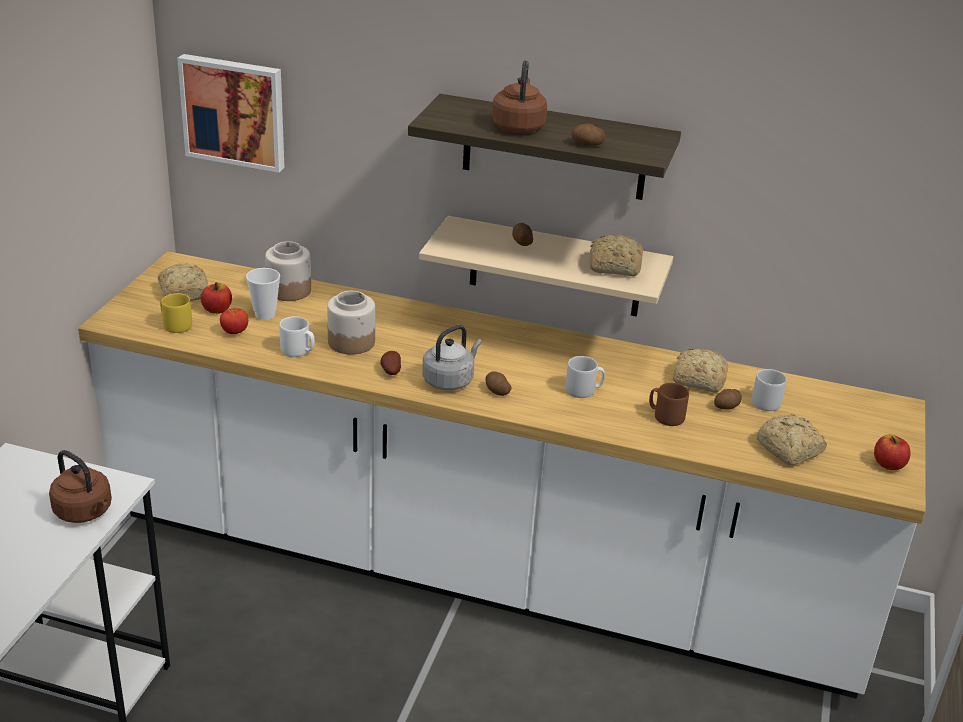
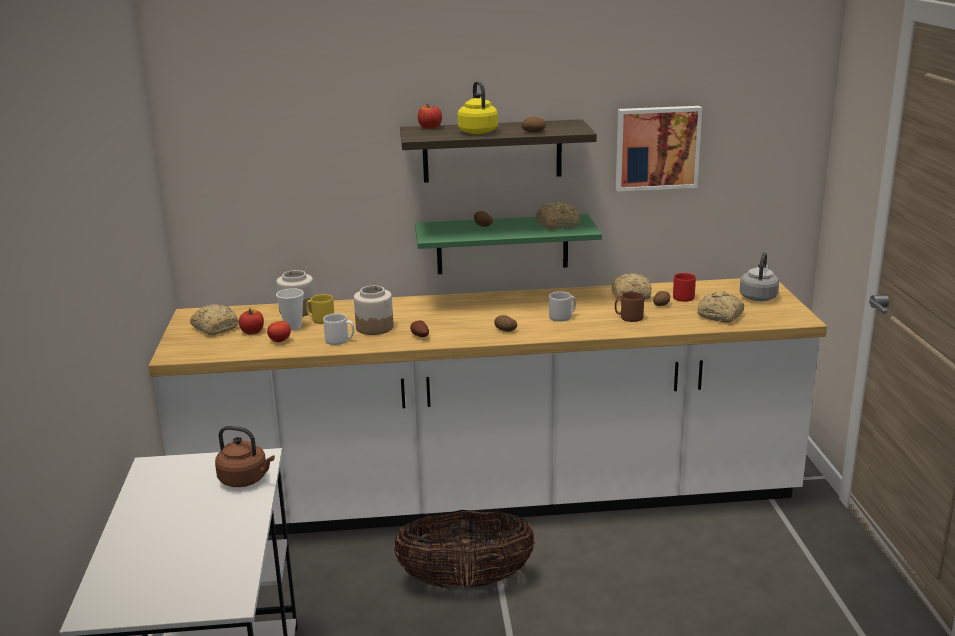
camera: 20 degrees left, 10 degrees down
(175, 325) = (228, 347): yellow mug -> yellow mug (320, 320)
(234, 111) = (229, 175): picture -> picture (656, 147)
(379, 674) = (466, 581): none -> basket
(450, 380) = (467, 332): grey kettle -> grey kettle (758, 297)
(518, 126) = (477, 131): brown kettle -> yellow kettle
(555, 267) = (502, 244): beige shelf -> green shelf
(765, 401) = (682, 297): grey mug -> red mug
(888, 464) = (785, 309): apple -> apple (430, 128)

